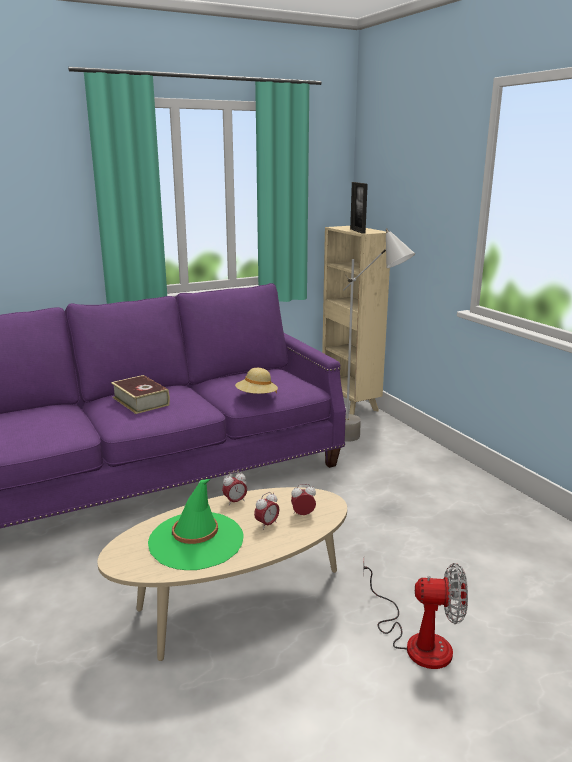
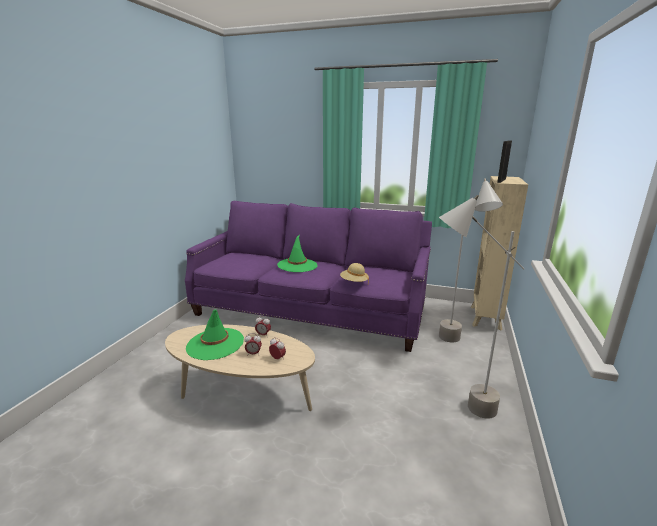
camera: 45 degrees right, 0 degrees up
(140, 401) = (297, 265): book -> green hat
(417, 640) = (287, 480): fan -> none
(444, 494) = (458, 408): none -> grey floor lamp

